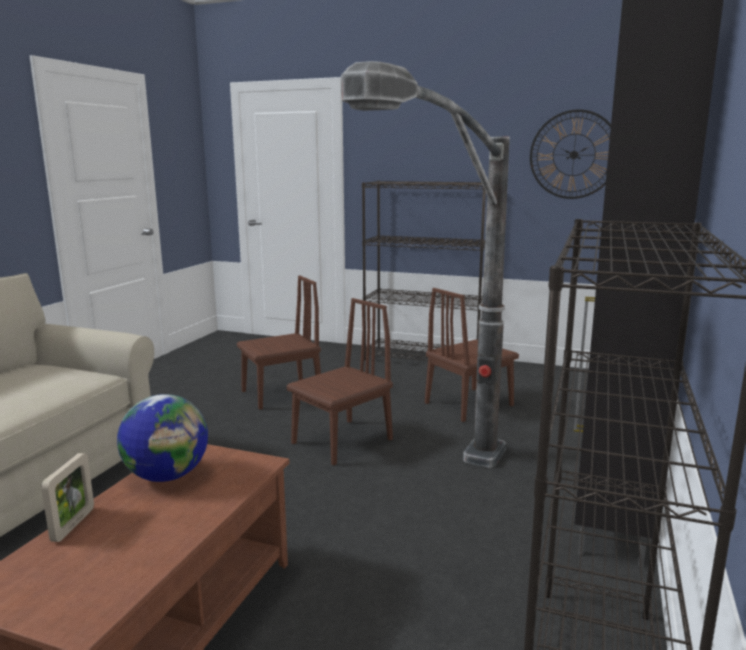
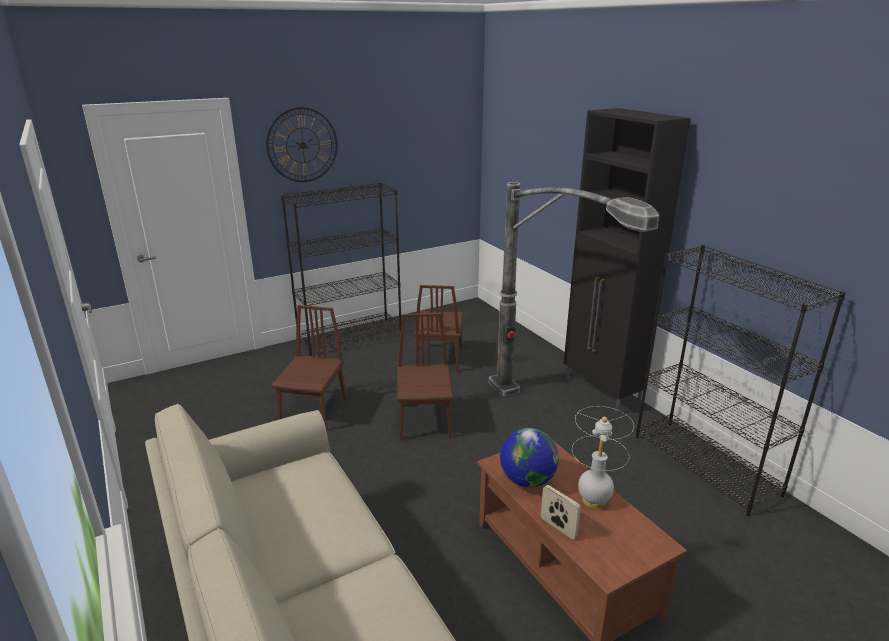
camera: 50 degrees left, 10 degrees up
(161, 531) = (593, 500): none -> white table lamp
(573, 155) = (431, 154): wall clock -> wall clock (302, 145)

